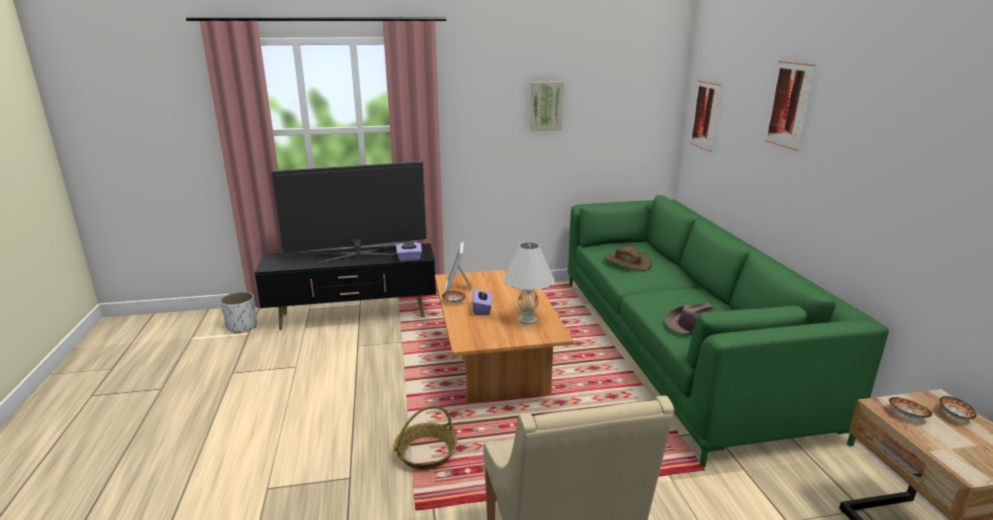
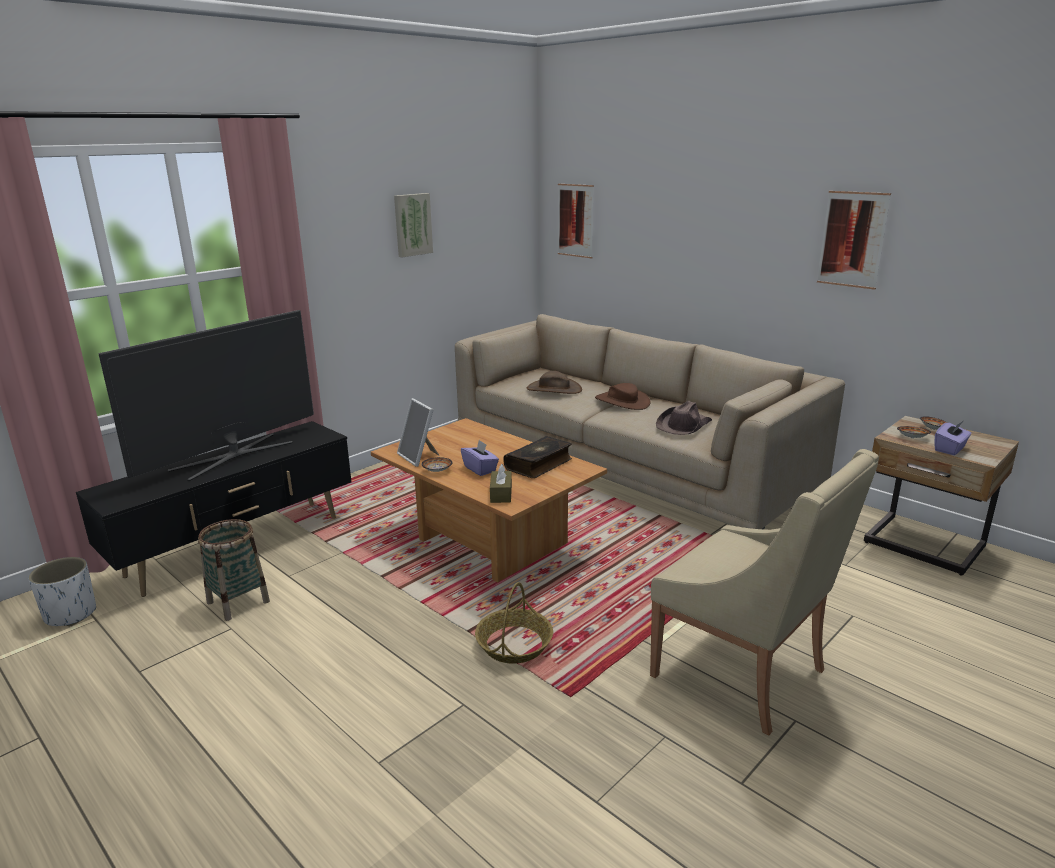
camera: 35 degrees left, 0 degrees up
(316, 352) = (238, 602): none -> basket
(409, 258) = (312, 443): purple tissue box -> purple tissue box (950, 449)
(469, 333) = (501, 494): none -> brown tissue box
(527, 320) = (539, 464): white table lamp -> book
(671, 288) = (622, 401): none -> brown hat
(677, 347) = (626, 465): green sofa -> beige sofa
(789, 105) = (693, 198): picture -> picture (852, 239)

